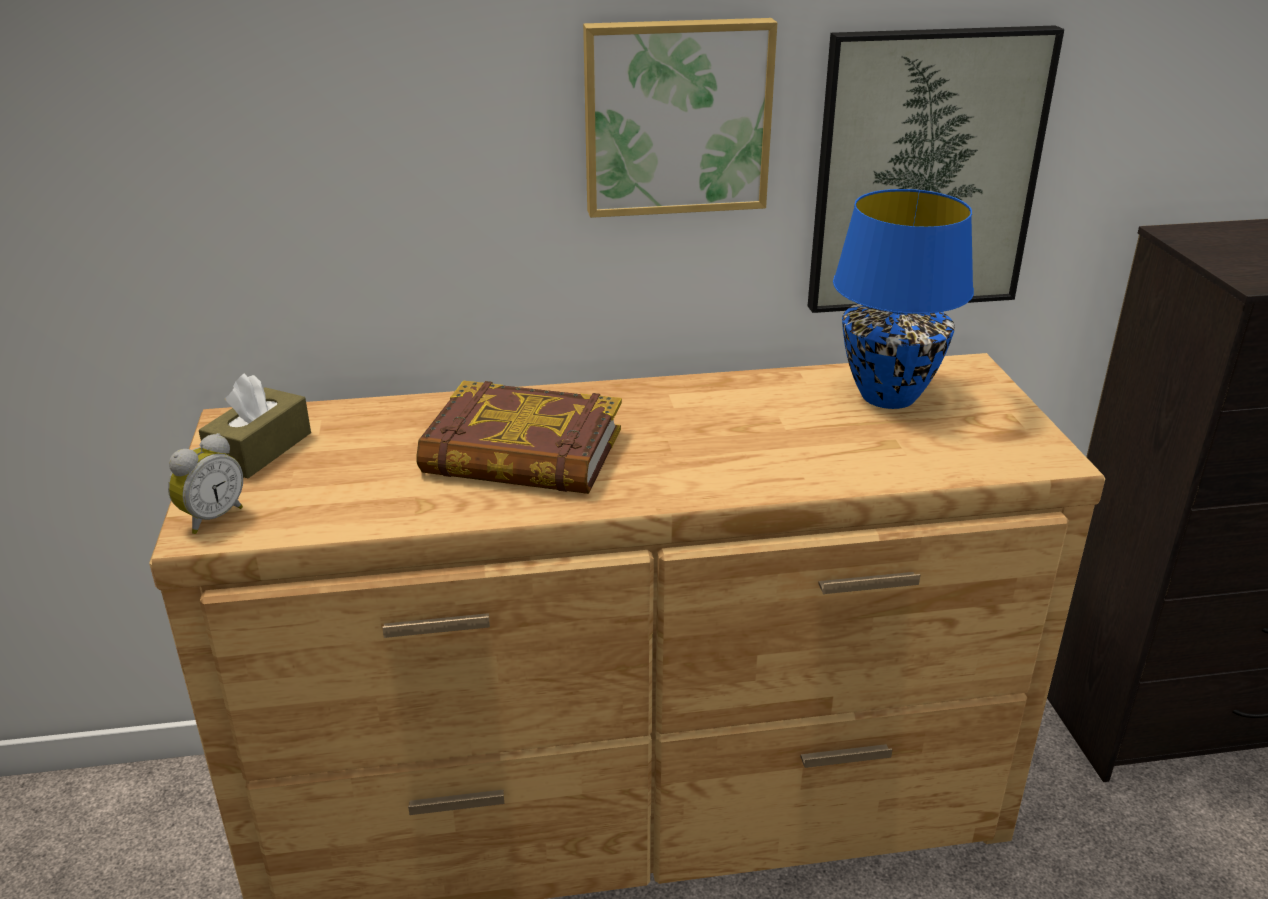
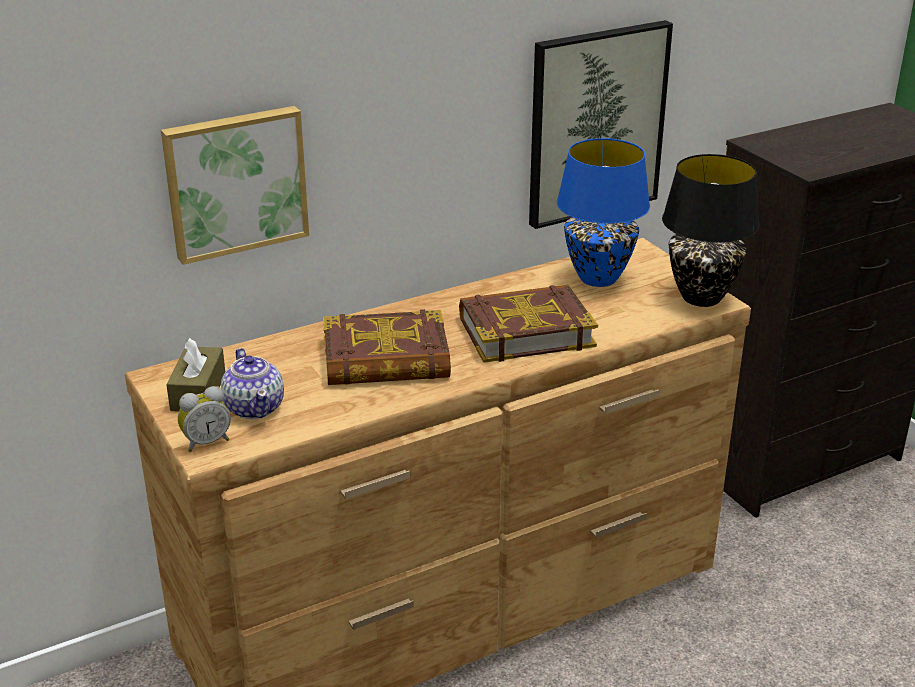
camera: 20 degrees left, 0 degrees up
(211, 517) = (206, 442): alarm clock -> alarm clock turned 45 degrees clockwise
(309, 483) = (255, 407): none -> teapot
(676, 116) = (442, 110): picture -> picture (235, 182)
(738, 450) = (525, 331): none -> book
(1029, 449) = (700, 297): none -> black table lamp

